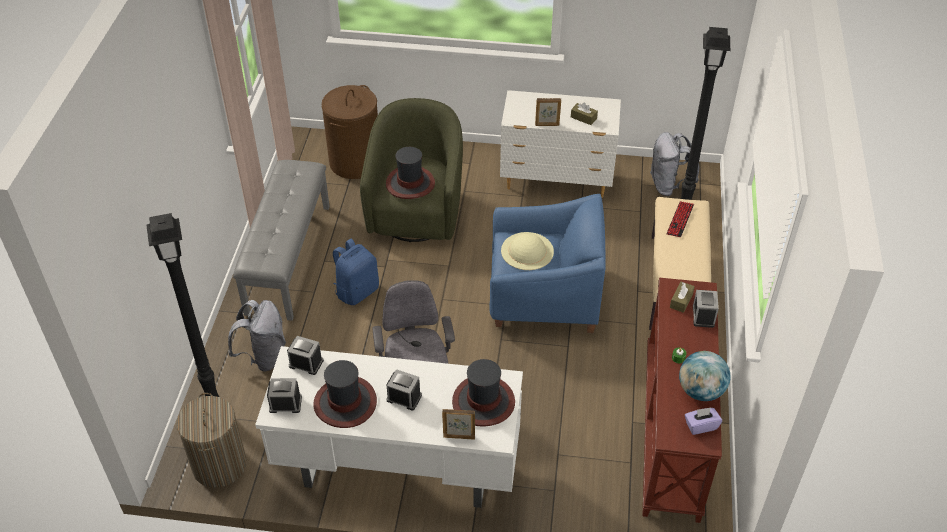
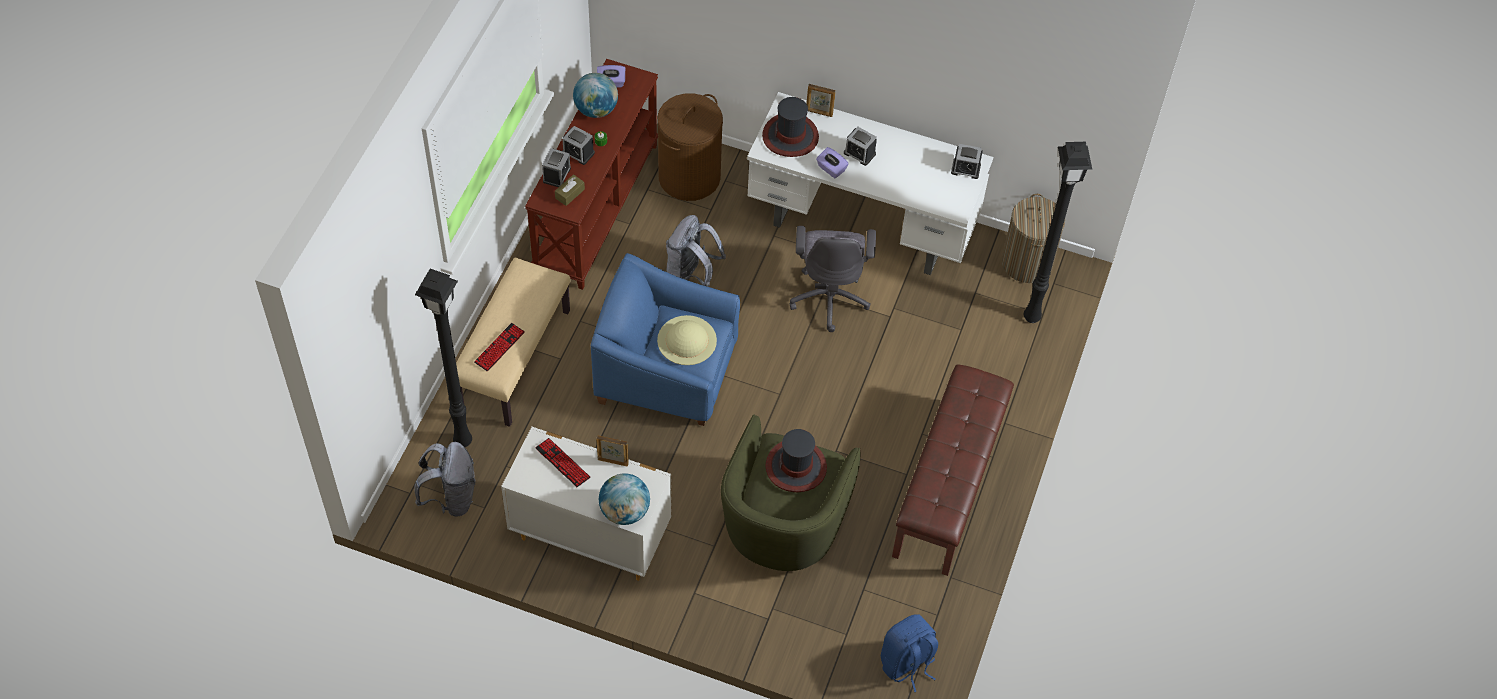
camera: 170 degrees left, 10 degrees up
(264, 356) = (982, 365): grey backpack -> grey backpack (691, 274)
(288, 258) = (949, 487): grey bench -> brown bench
(306, 363) = (944, 202): alarm clock -> alarm clock (578, 153)
(345, 403) = (912, 159): hat -> none
(355, 162) = (848, 628): brown laundry basket -> brown laundry basket (689, 177)
(357, 291) = (873, 424): blue backpack -> blue backpack (907, 664)
(431, 374) = (831, 169): none -> purple tissue box
(526, 100) = (624, 511): none -> globe
(583, 118) = (562, 463): brown tissue box -> keyboard

